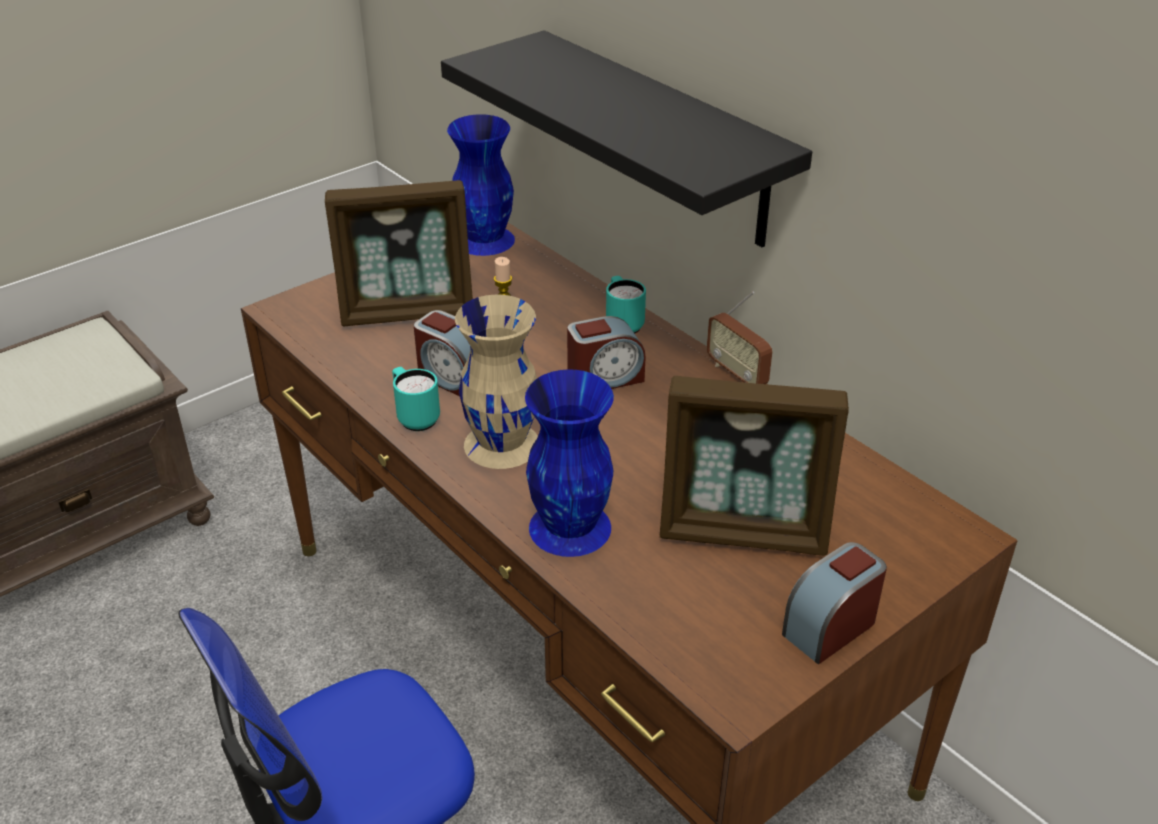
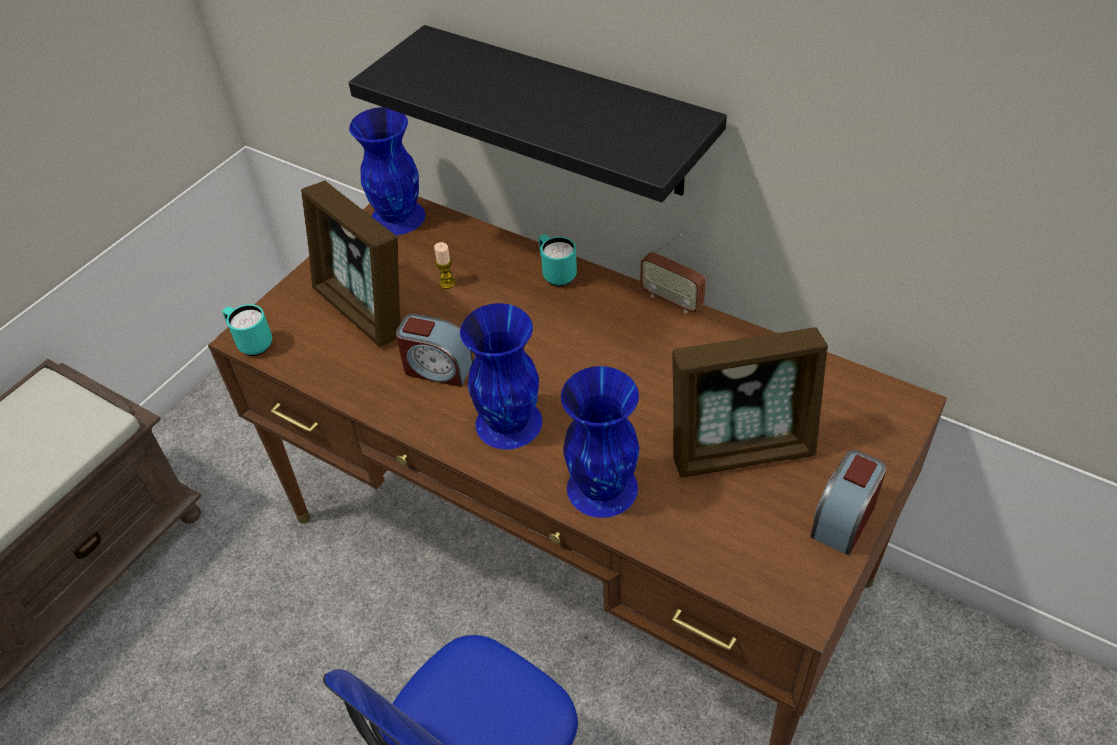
camera: 15 degrees left, 10 degrees up
(408, 311) = (364, 309): picture frame -> picture frame turned 75 degrees clockwise
(415, 417) = (422, 417): turquoise mug -> turquoise mug (252, 343)
(503, 443) = (509, 421): beige vase -> blue vase
(604, 378) = (565, 333): alarm clock -> none

